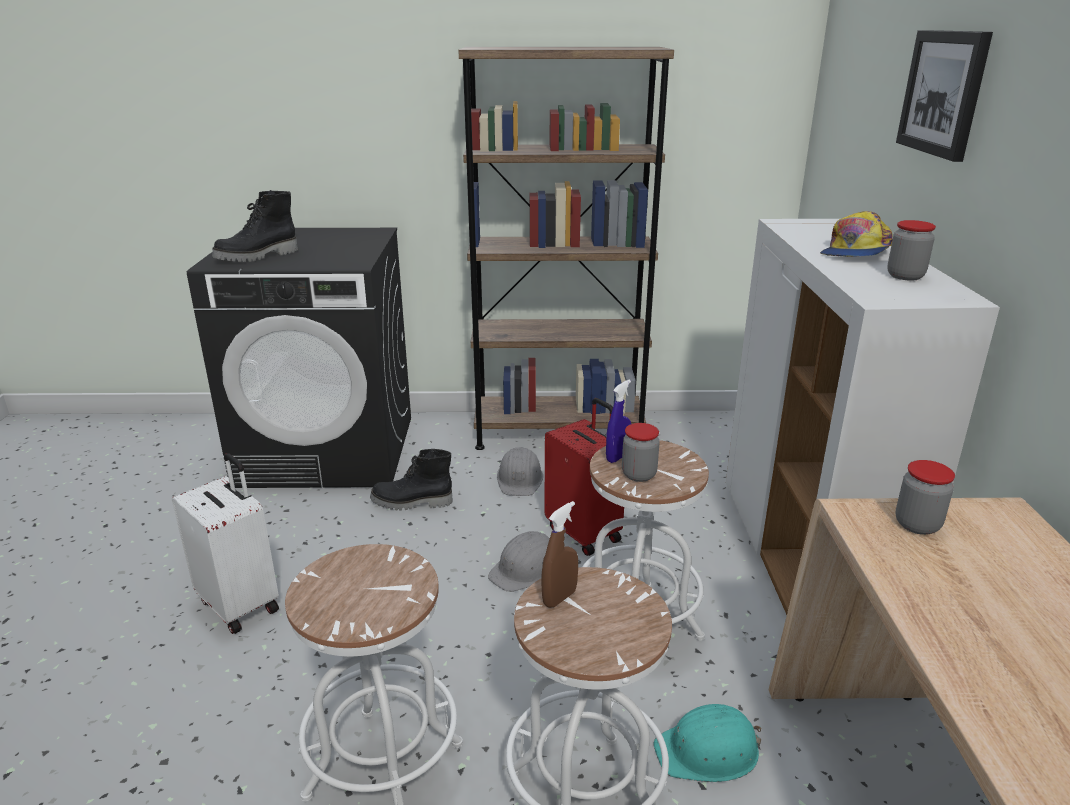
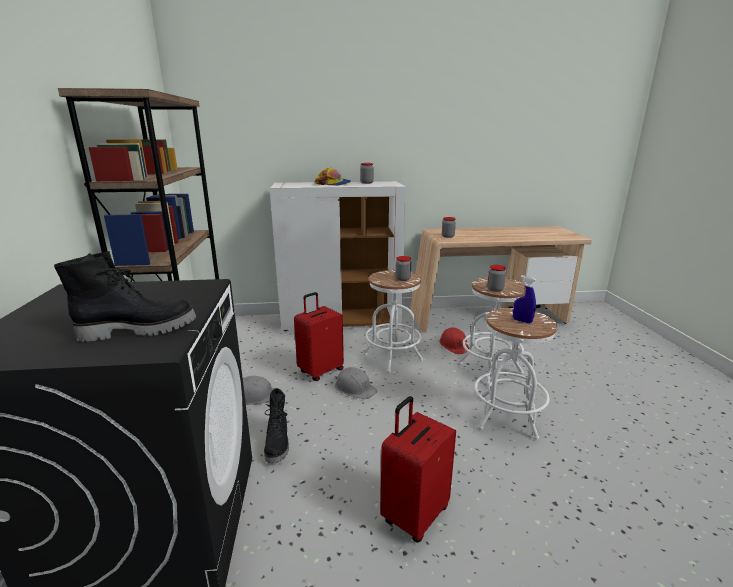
camera: 95 degrees left, 5 degrees down
(241, 604) = (414, 514): white suitcase -> red suitcase
(257, 257) = (139, 330): black boot -> black boot turned 60 degrees counterclockwise
(559, 598) = (495, 289): brown spray bottle -> jar
(617, 457) = (388, 282): blue spray bottle -> blue spray bottle (522, 321)
(708, 751) = (454, 345): turquoise hard hat -> red hard hat
(944, 93) = (321, 120): picture -> none

